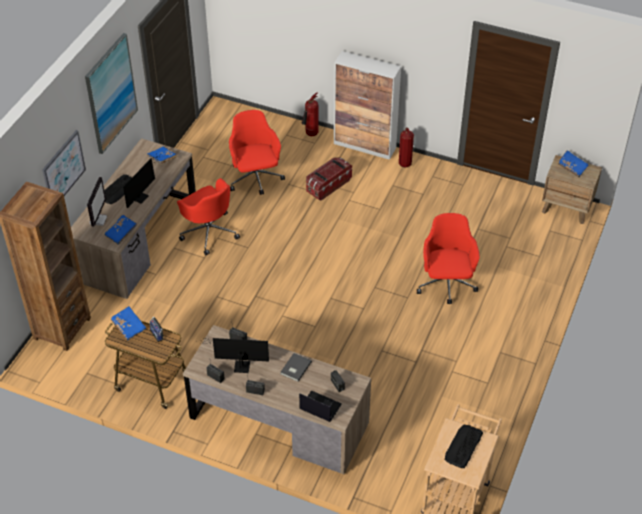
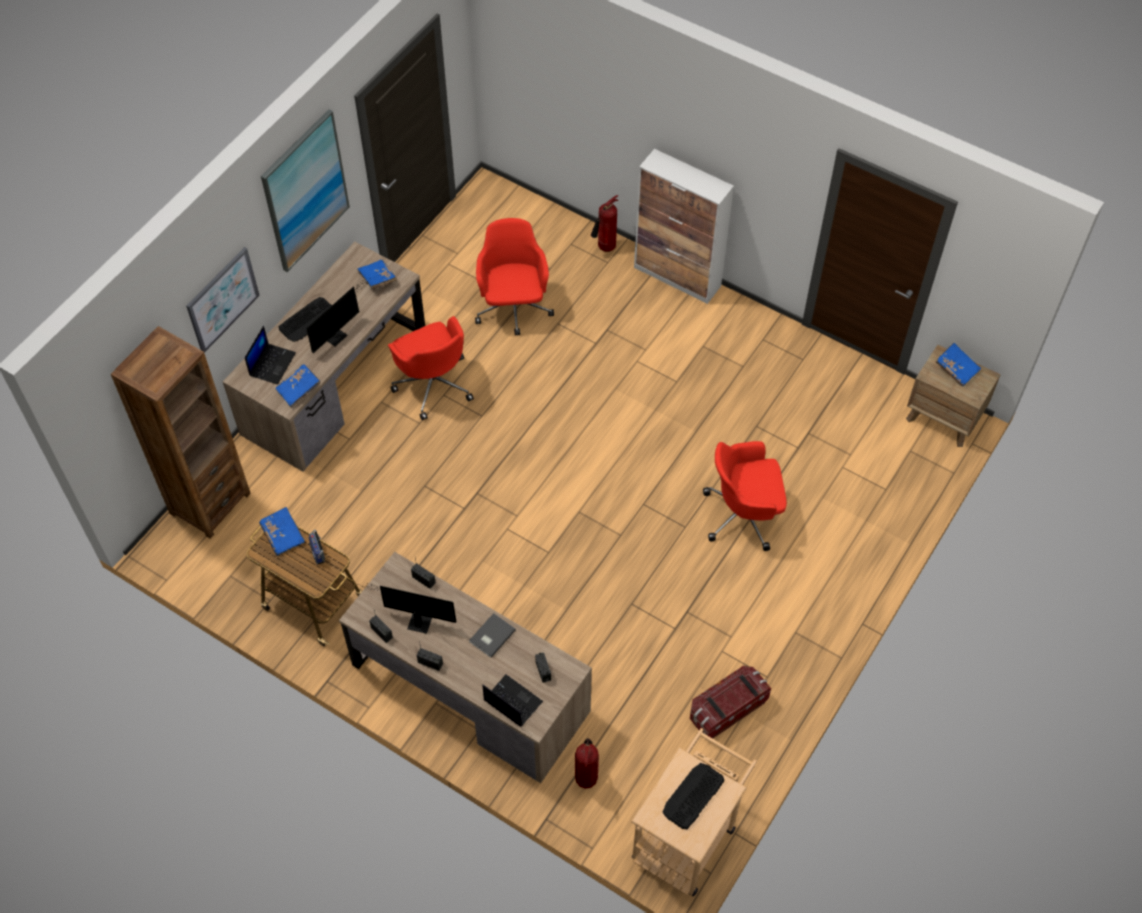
camera: 10 degrees right, 10 degrees up
(98, 219) = (272, 363): monitor -> laptop
(328, 185) = (612, 334): storage box -> storage box (727, 709)
(404, 163) = (727, 313): fire extinguisher -> fire extinguisher (586, 776)
(446, 284) = (744, 515): red office chair -> red office chair turned 105 degrees counterclockwise

